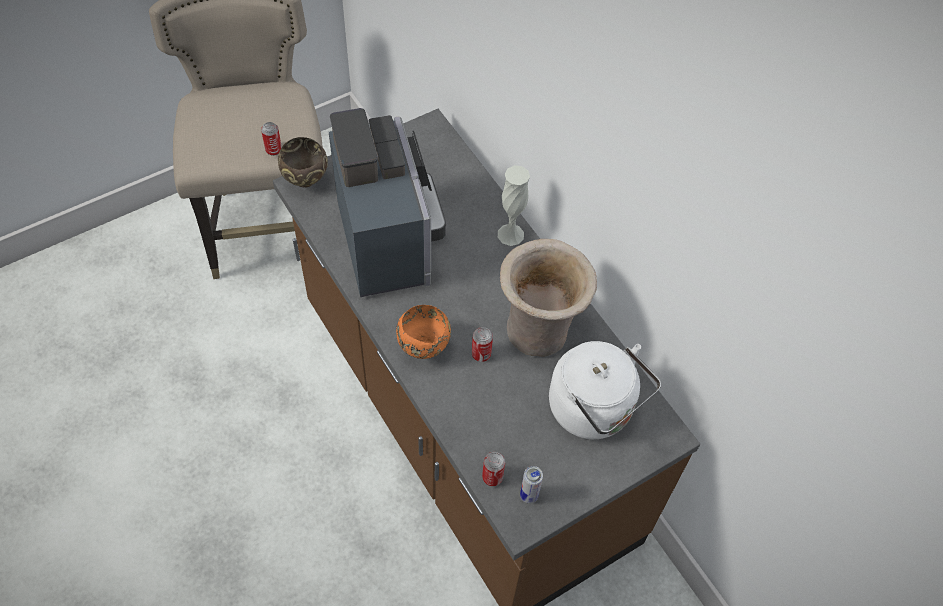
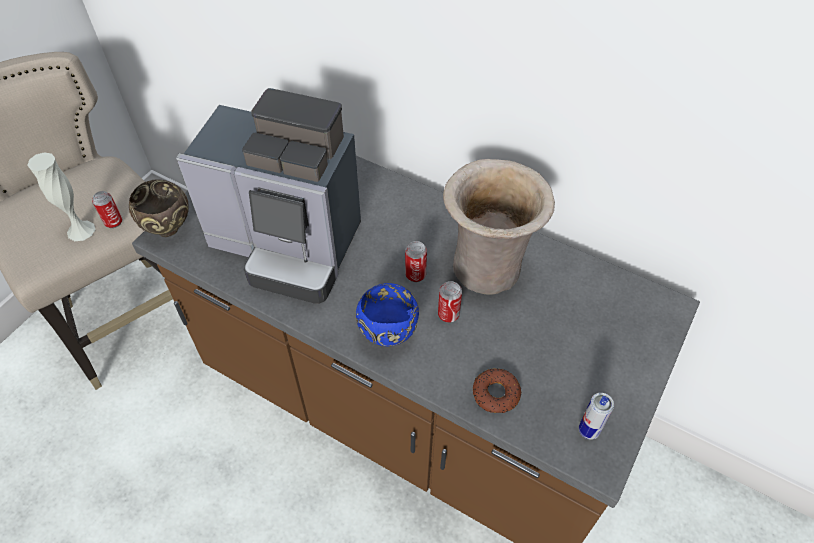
camera: 25 degrees left, 5 degrees down
(390, 237) = (289, 246): coffee machine -> coffee machine turned 150 degrees clockwise
(424, 347) = (388, 334): orange bowl -> blue bowl
(476, 433) = (495, 394): none -> donut
(492, 477) = (541, 431): can -> can (415, 275)
(510, 234) = (403, 195): white vase -> white vase (81, 230)
(595, 410) = (589, 316): white kettle -> none

